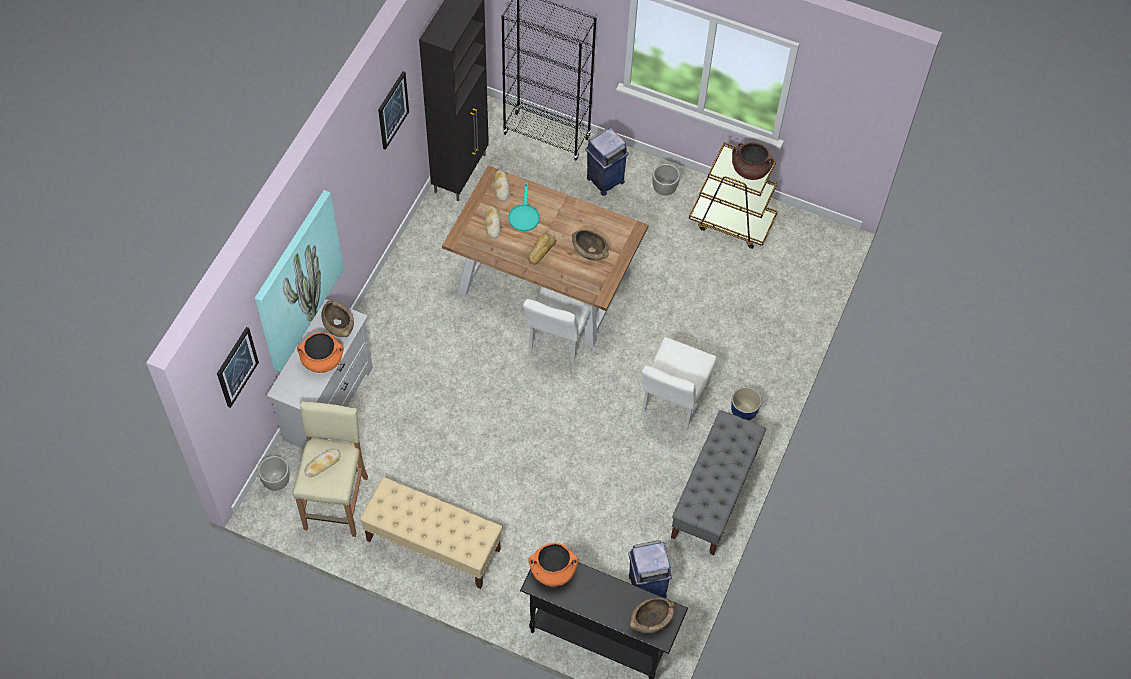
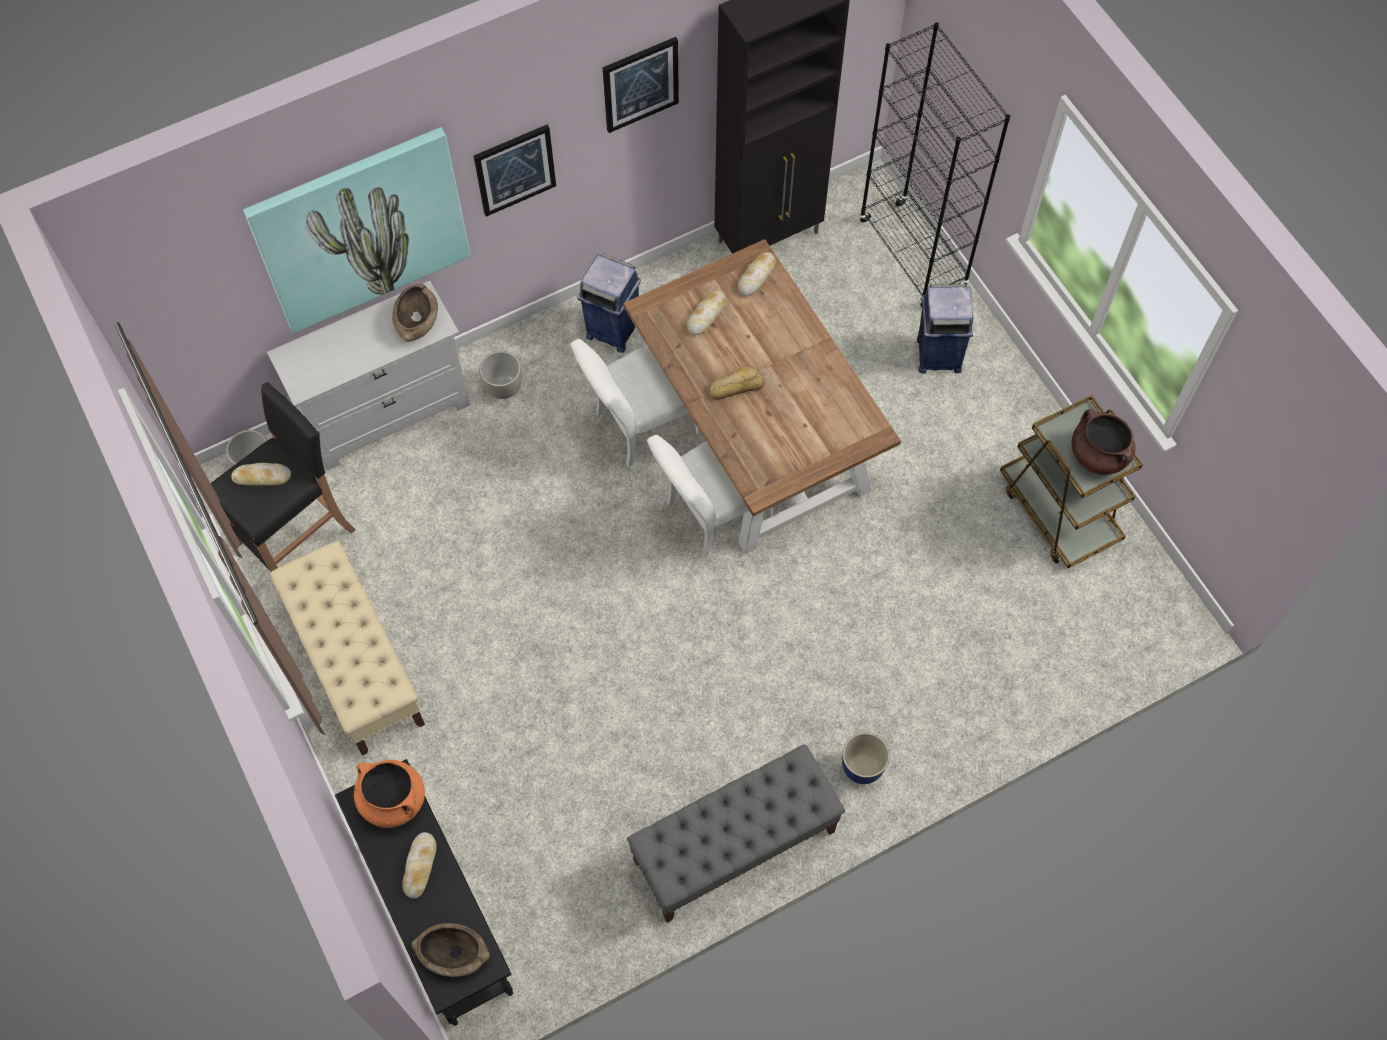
camera: 40 degrees right, 5 degrees up
(236, 367) = (193, 287): picture -> picture (515, 169)
(322, 360) = (362, 351): orange cooking pot -> none
(337, 502) = (298, 536): beige stool -> black stool
(524, 215) = (754, 328): turquoise frying pan -> none
(590, 250) = (797, 426): brown bowl -> none
(596, 591) = (420, 866): none -> bread
(646, 586) = (552, 899): blue trash can -> blue trash can (612, 329)
(664, 189) = (1004, 413): grey planter -> grey planter (503, 387)
(672, 402) = (782, 691): white chair -> white chair (640, 426)

